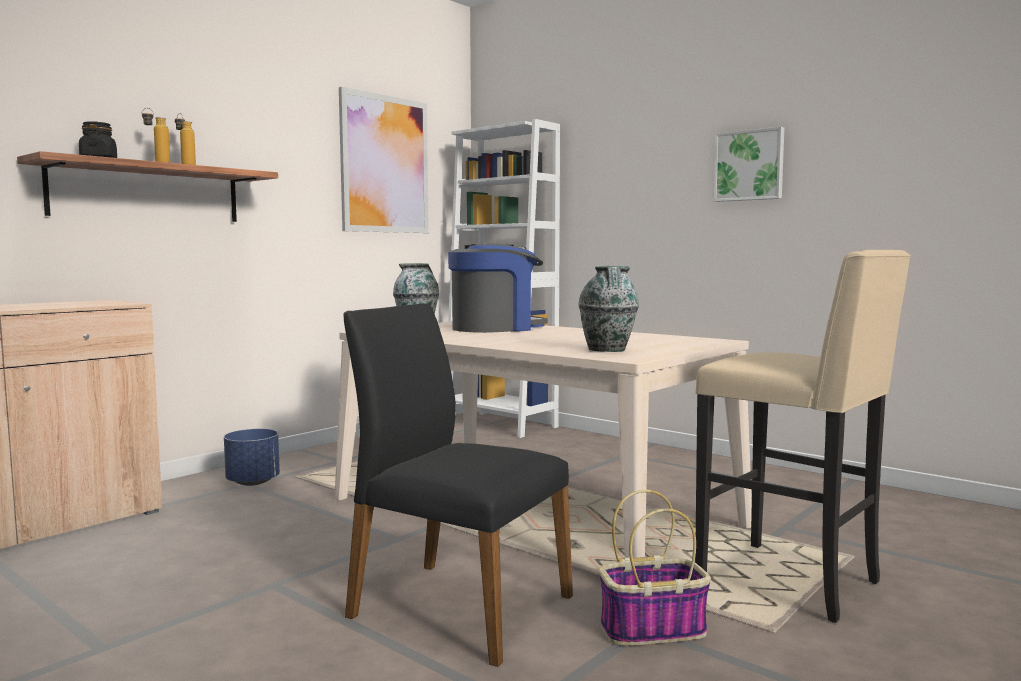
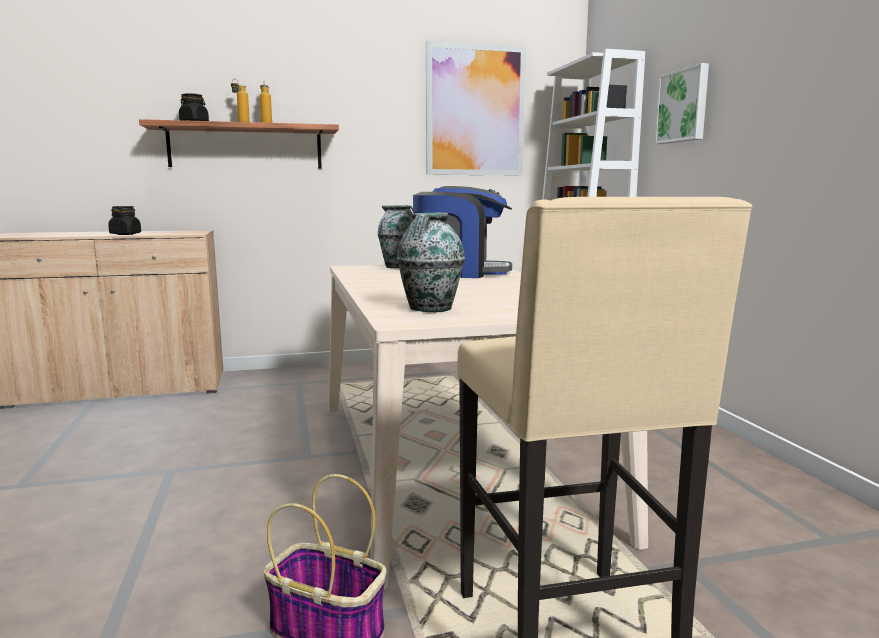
camera: 35 degrees right, 5 degrees up
(32, 307) = (125, 234): none -> black jar
(253, 482) = (304, 382): blue planter -> none
(457, 606) = (234, 535): black chair -> none
(749, 165) = (822, 77): picture -> picture (683, 106)

